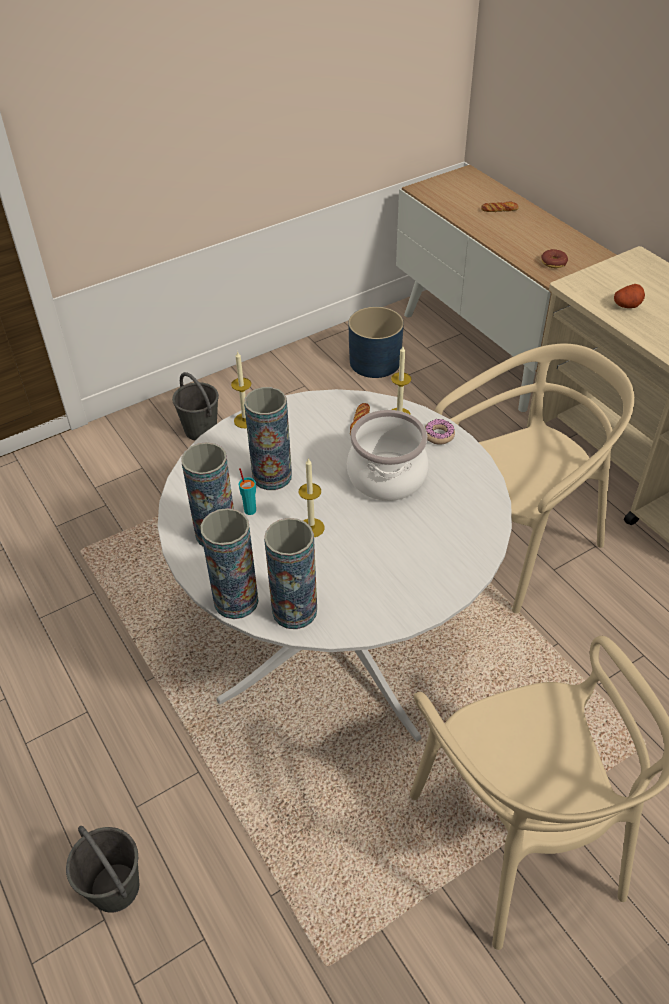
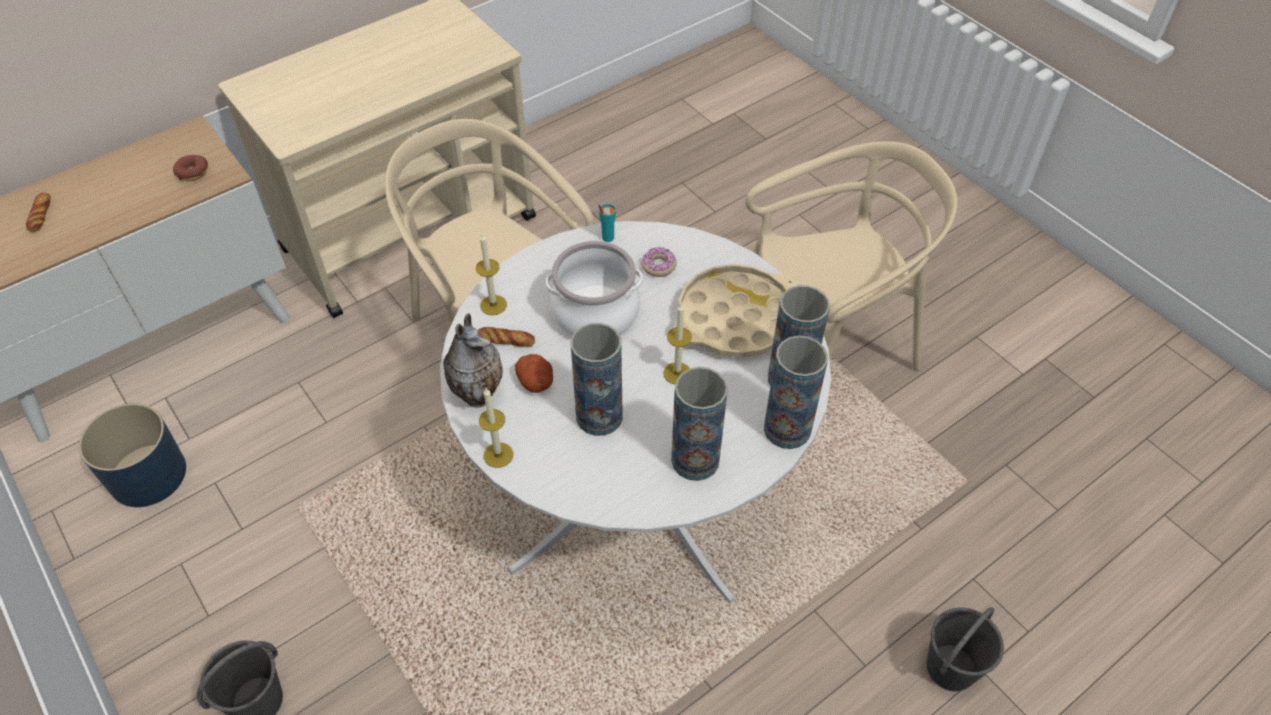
camera: 95 degrees left, 5 degrees up
(250, 510) = (655, 431): turquoise cup -> turquoise cup (607, 237)
(305, 409) = (478, 393): none -> vase
(375, 575) = (735, 318): none -> beige tray
(438, 435) = (528, 271): donut -> donut (658, 266)
(627, 305) = (337, 104): potato -> potato (536, 382)

